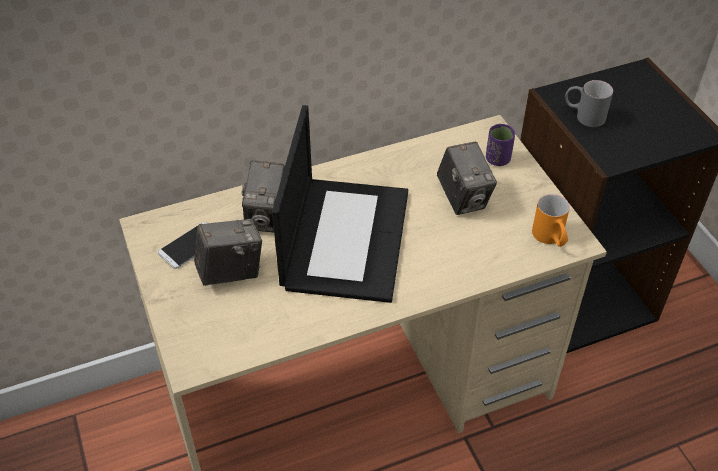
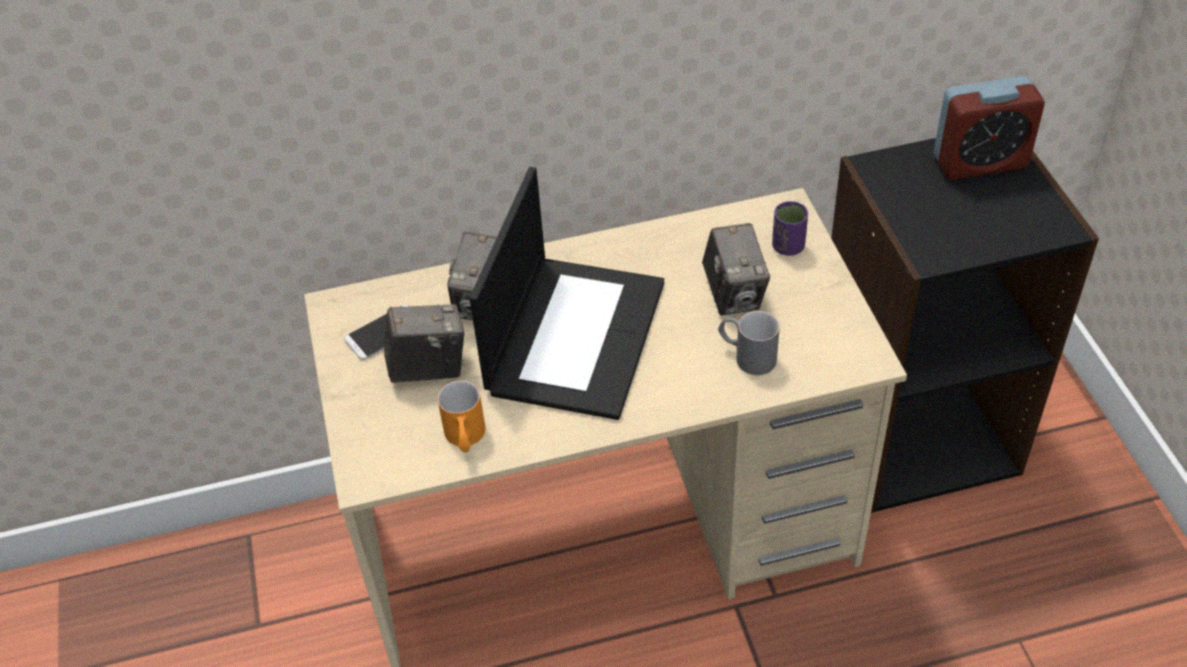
camera: 10 degrees right, 0 degrees up
(550, 239) = (836, 353): orange mug -> orange mug (465, 439)
(583, 116) = (905, 196): grey mug -> grey mug (746, 356)
(632, 88) = (980, 162): none -> alarm clock

